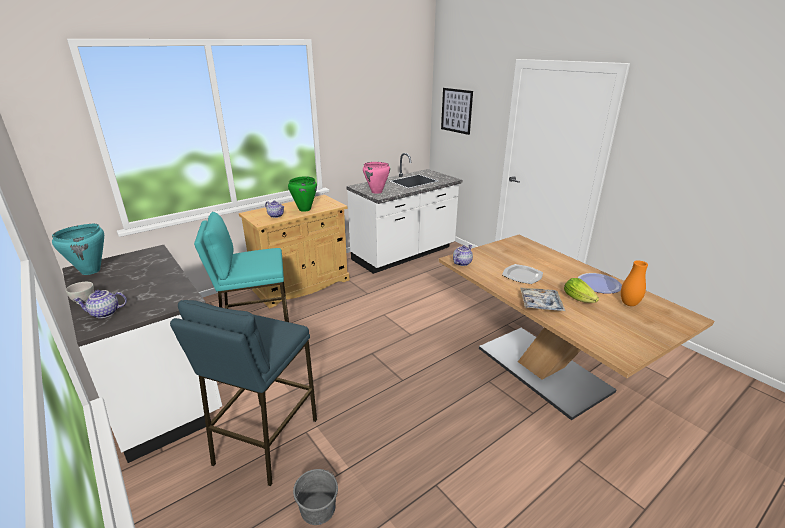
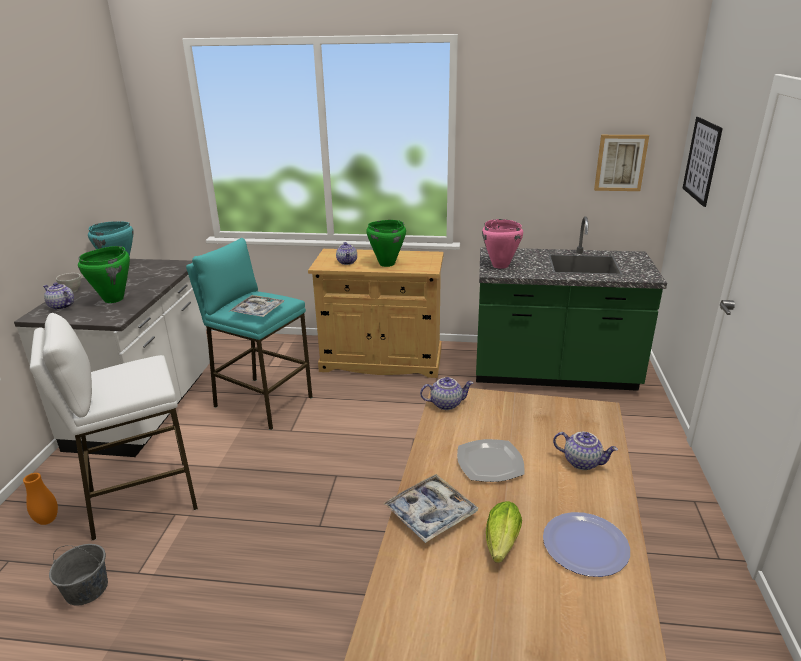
camera: 45 degrees right, 0 degrees up
(150, 290) = (114, 299): none -> green cooking pot
(265, 262) = (258, 311): none -> tray
(265, 441) = (141, 499): blue stool -> white stool
(404, 254) = (553, 374): white counter -> green counter
(405, 119) = (620, 162): none -> picture
(548, 259) = (582, 462): none -> teapot
(629, 304) = (568, 606): orange vase -> orange vase (47, 520)

